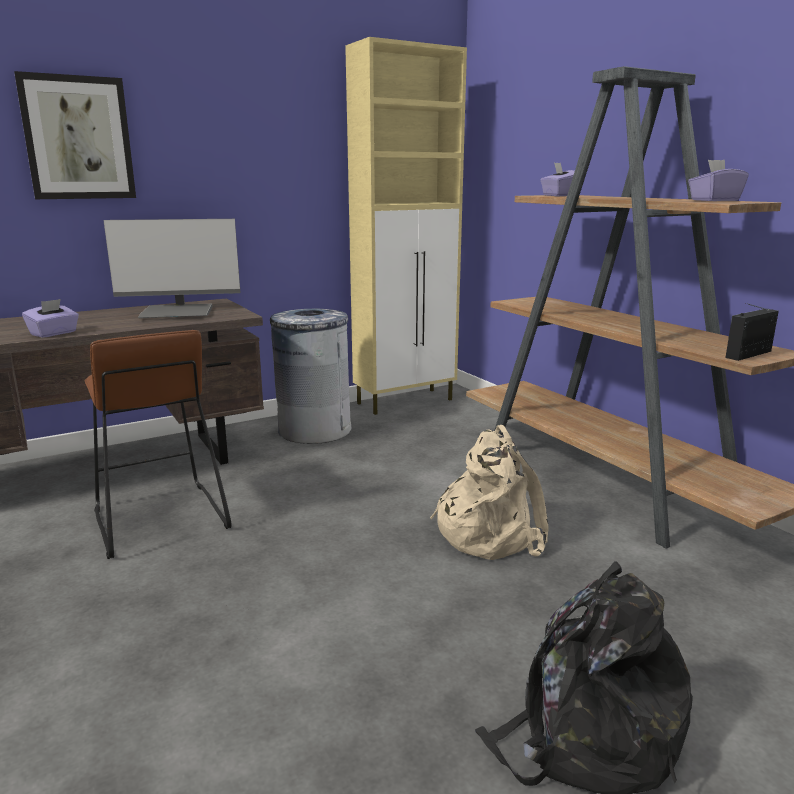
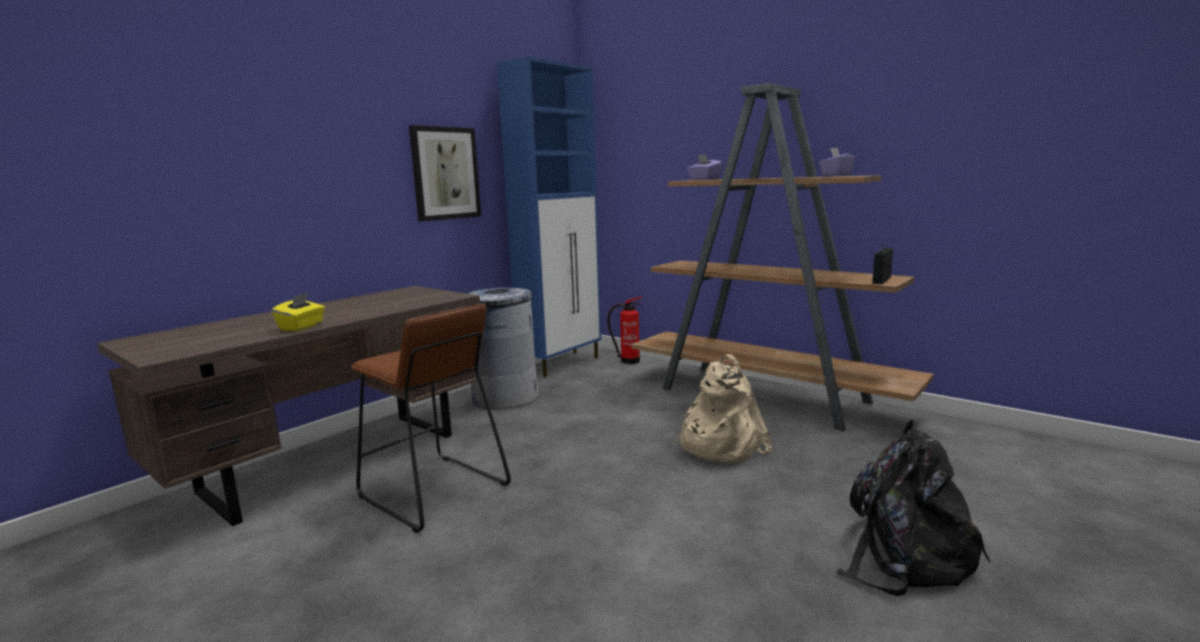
camera: 20 degrees left, 5 degrees down
(54, 333) = (302, 327): purple tissue box -> yellow tissue box
(78, 138) = (280, 141): picture -> picture (445, 173)
(178, 312) = (393, 300): monitor -> none
(406, 401) = (562, 364): beige cabinet -> blue cabinet
(481, 409) = (628, 361): none -> fire extinguisher

